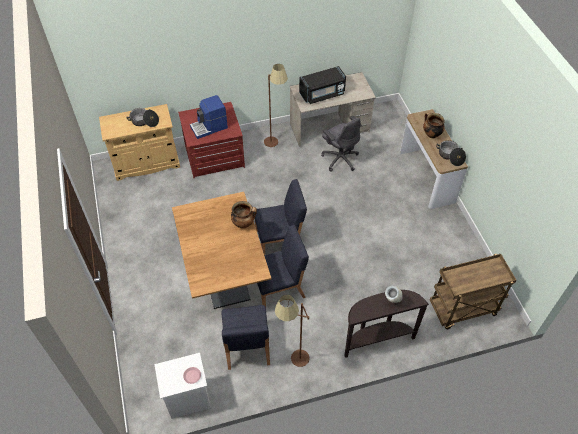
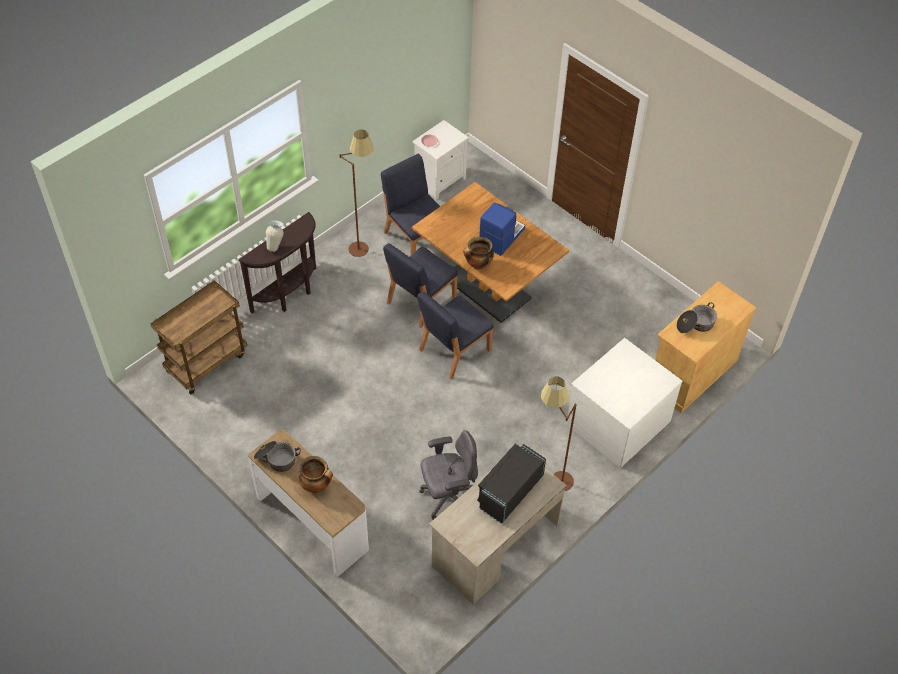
camera: 150 degrees right, 0 degrees up
(209, 127) = (621, 375): coffee machine -> coffee machine (501, 236)
(214, 157) = (617, 422): red dresser -> white dresser
(340, 159) = (448, 497): grey office chair -> grey office chair turned 135 degrees clockwise

